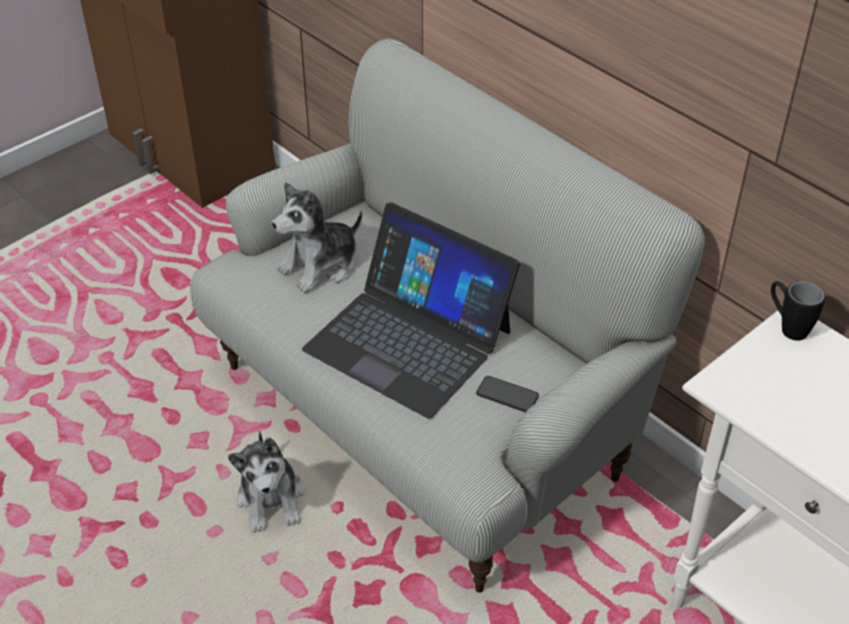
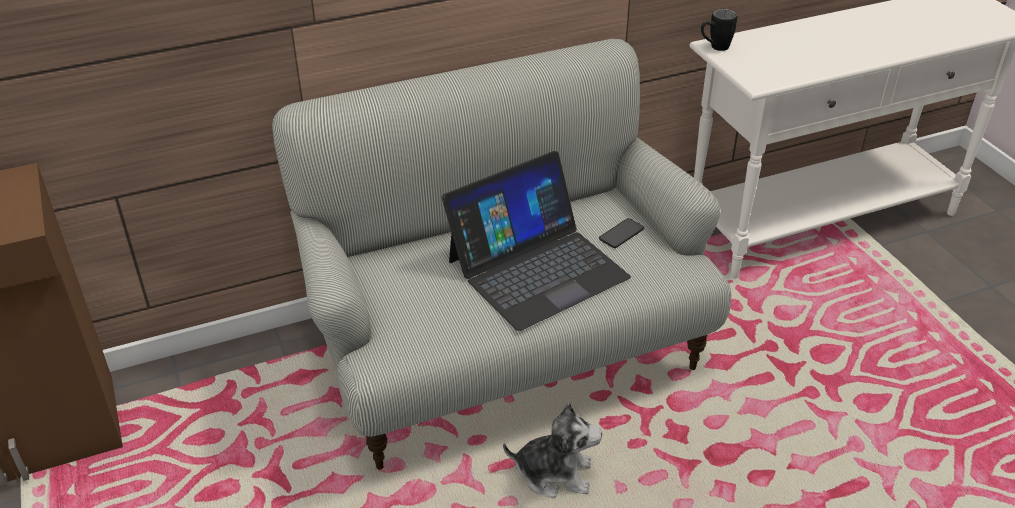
camera: 70 degrees left, 5 degrees down
(320, 266) = (415, 298): plush toy -> none

